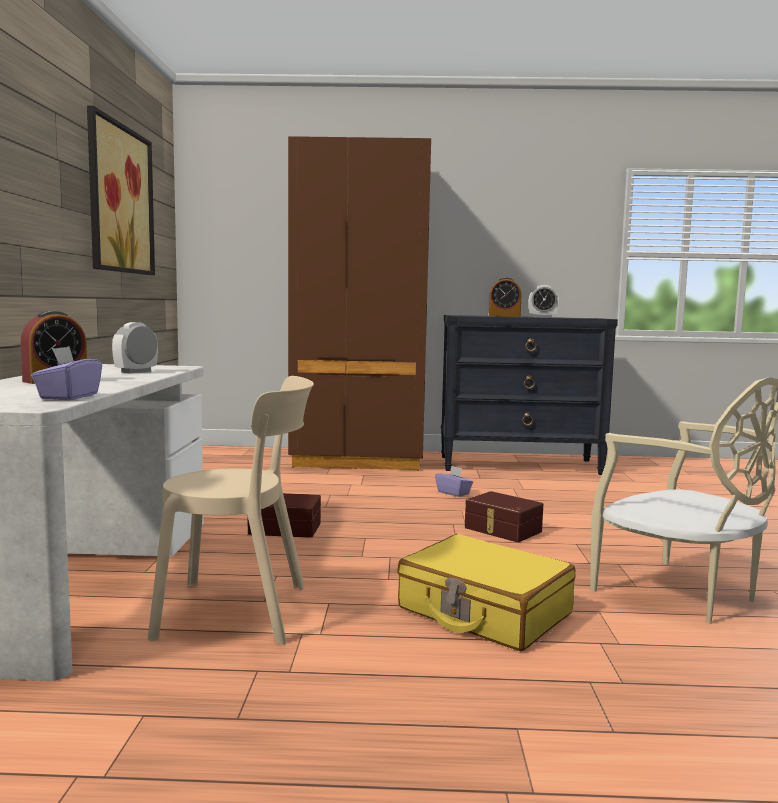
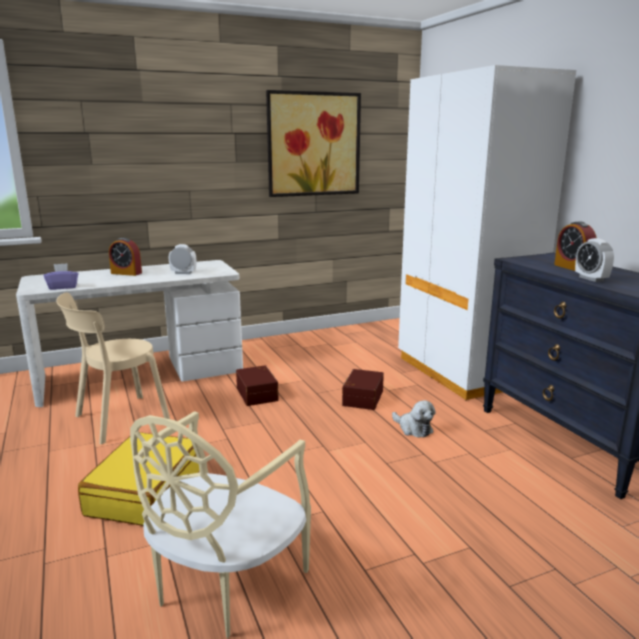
camera: 65 degrees right, 10 degrees up
(241, 611) = (117, 420): beige chair -> beige chair turned 75 degrees clockwise
(358, 459) = (462, 371): brown wardrobe -> white wardrobe
(453, 493) = (413, 429): purple tissue box -> plush toy
(502, 530) = (328, 469): brown storage box -> brown storage box (361, 398)

